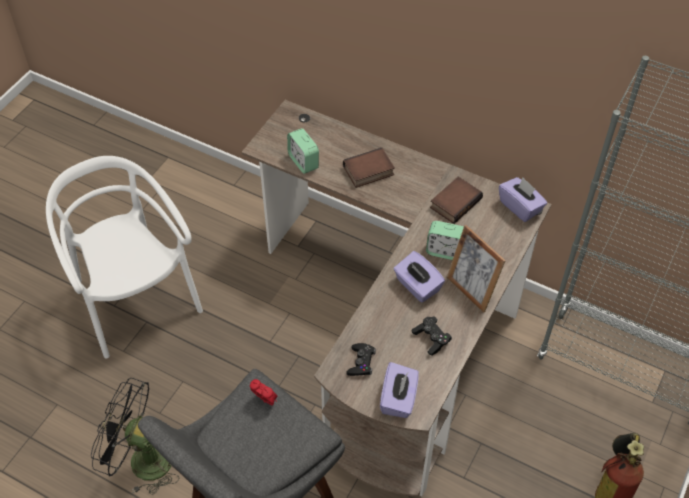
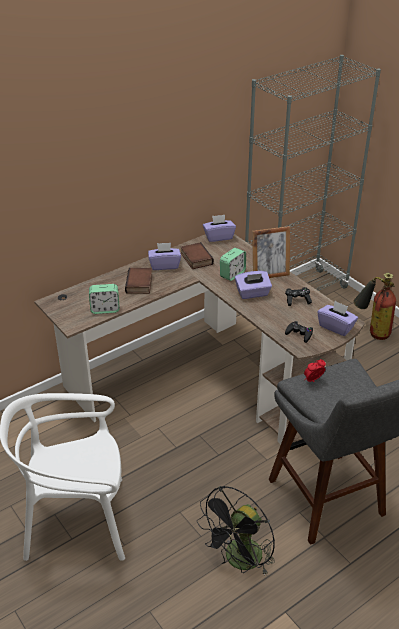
camera: 65 degrees left, 15 degrees down
(421, 178) = (164, 265): none -> purple tissue box

